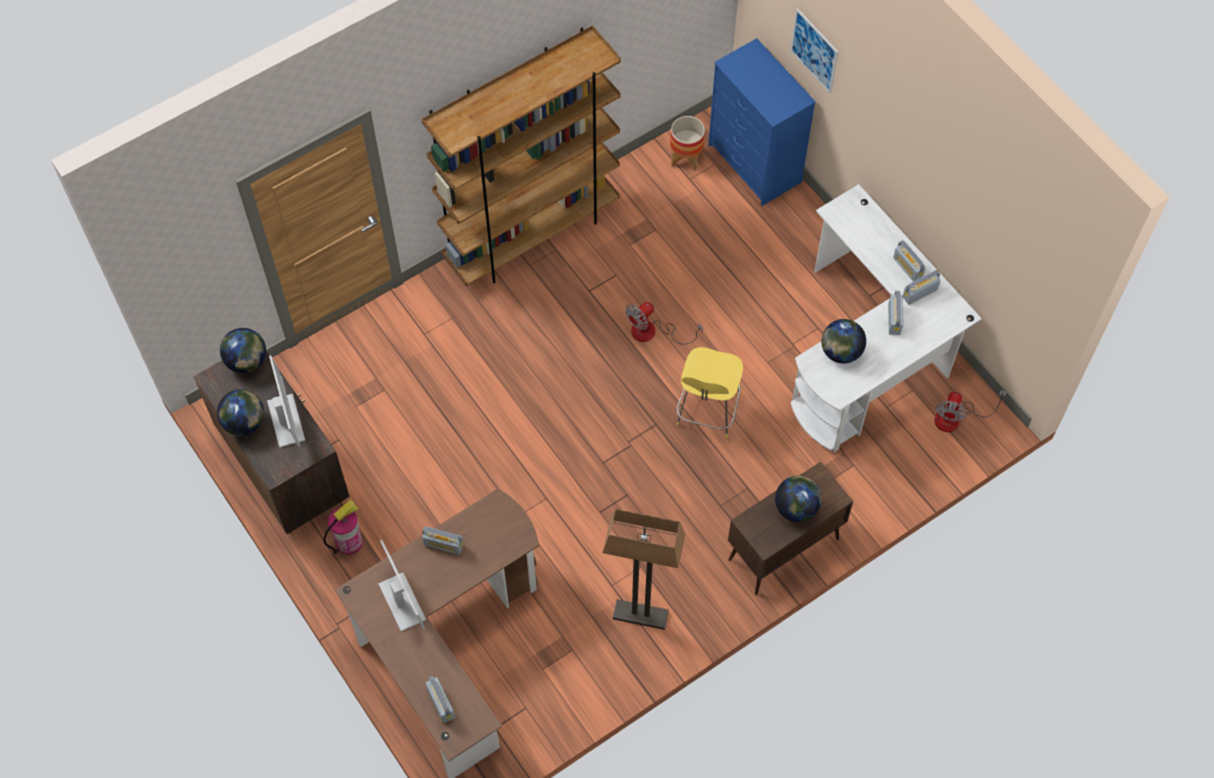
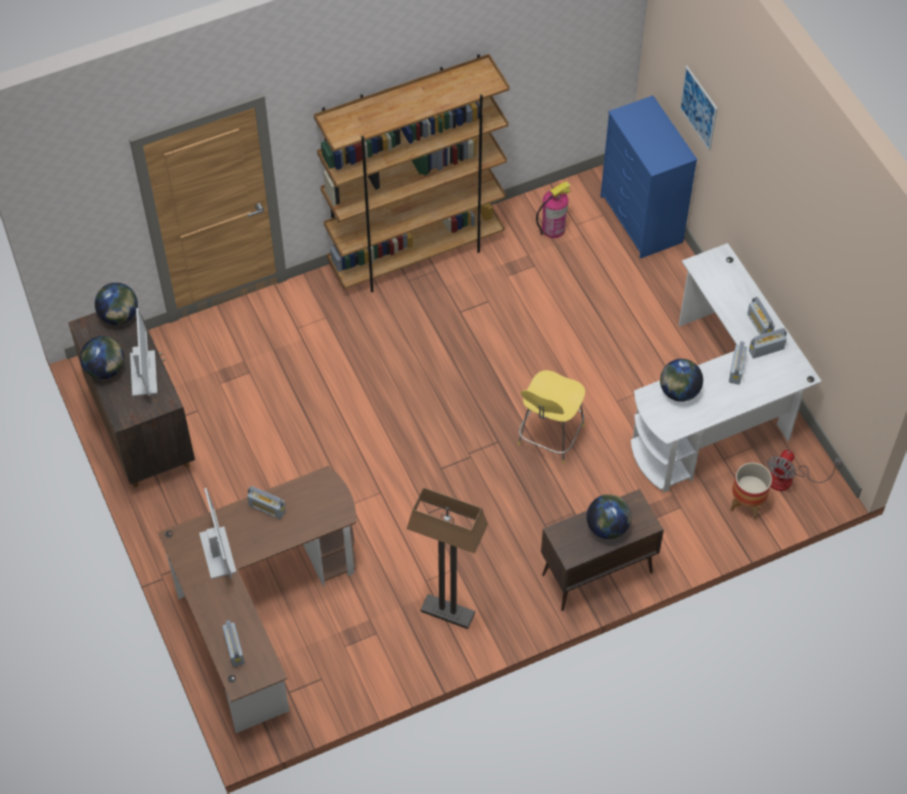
camera: 10 degrees right, 5 degrees down
(349, 541) = (188, 503): fire extinguisher -> fire extinguisher (553, 228)
(652, 332) = (512, 358): fan -> none
(686, 158) = (576, 205): planter -> planter (747, 504)

